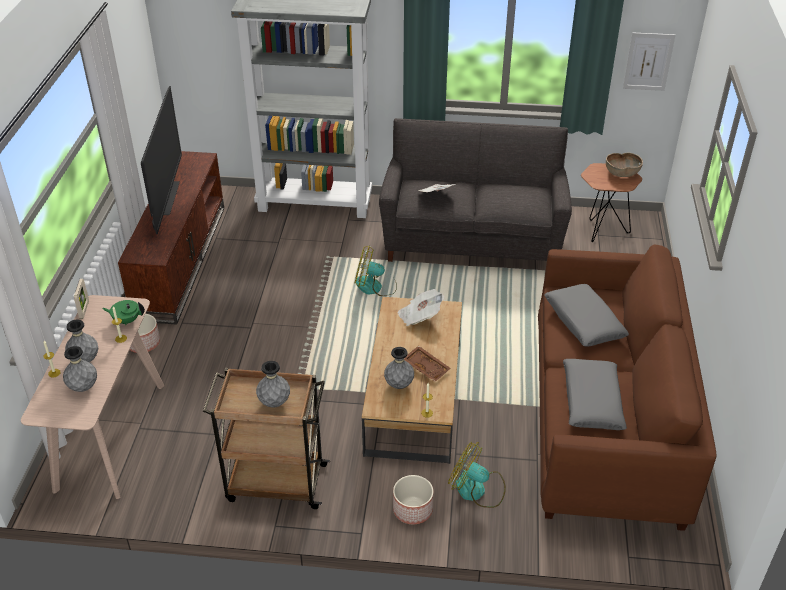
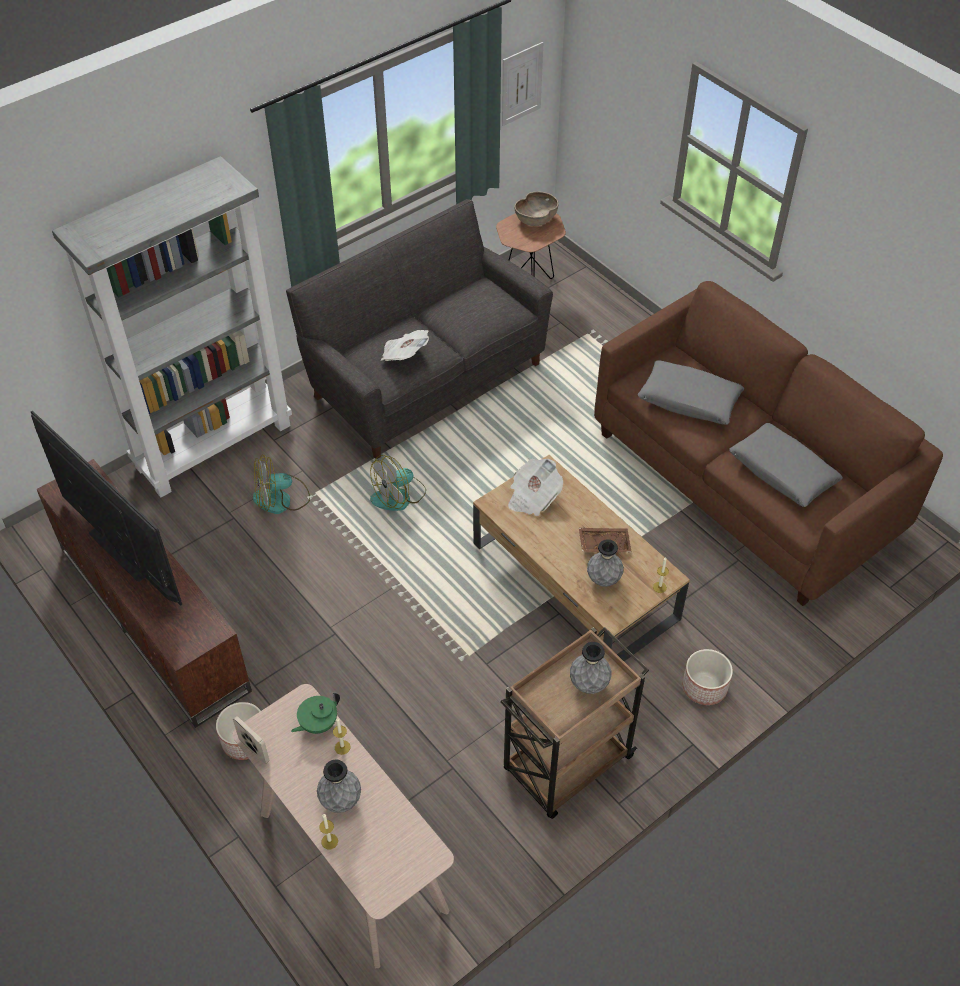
camera: 45 degrees left, 10 degrees up
(83, 387) = (383, 828): grey vase -> none
(477, 490) = (728, 625): fan -> fan (281, 499)

